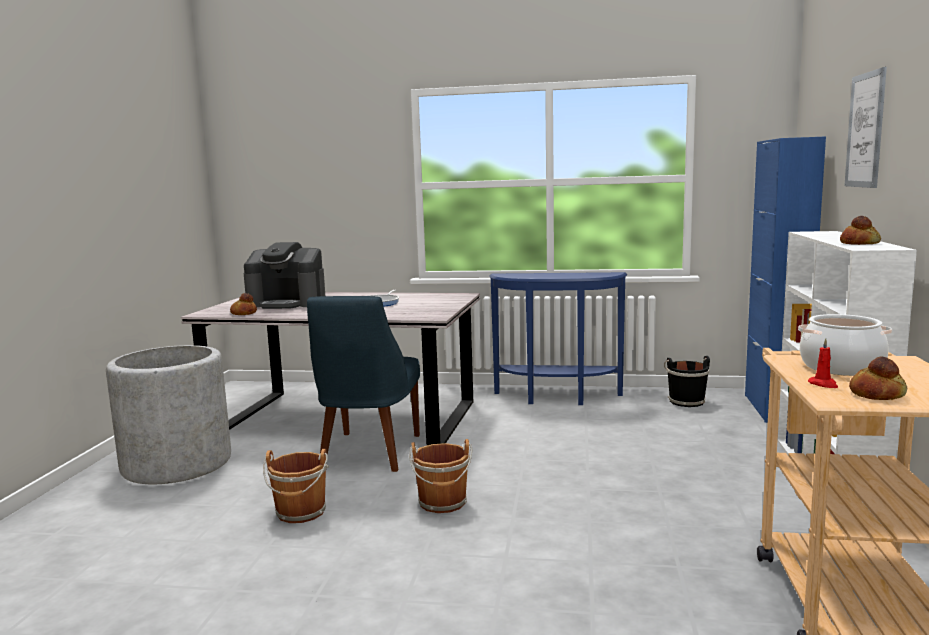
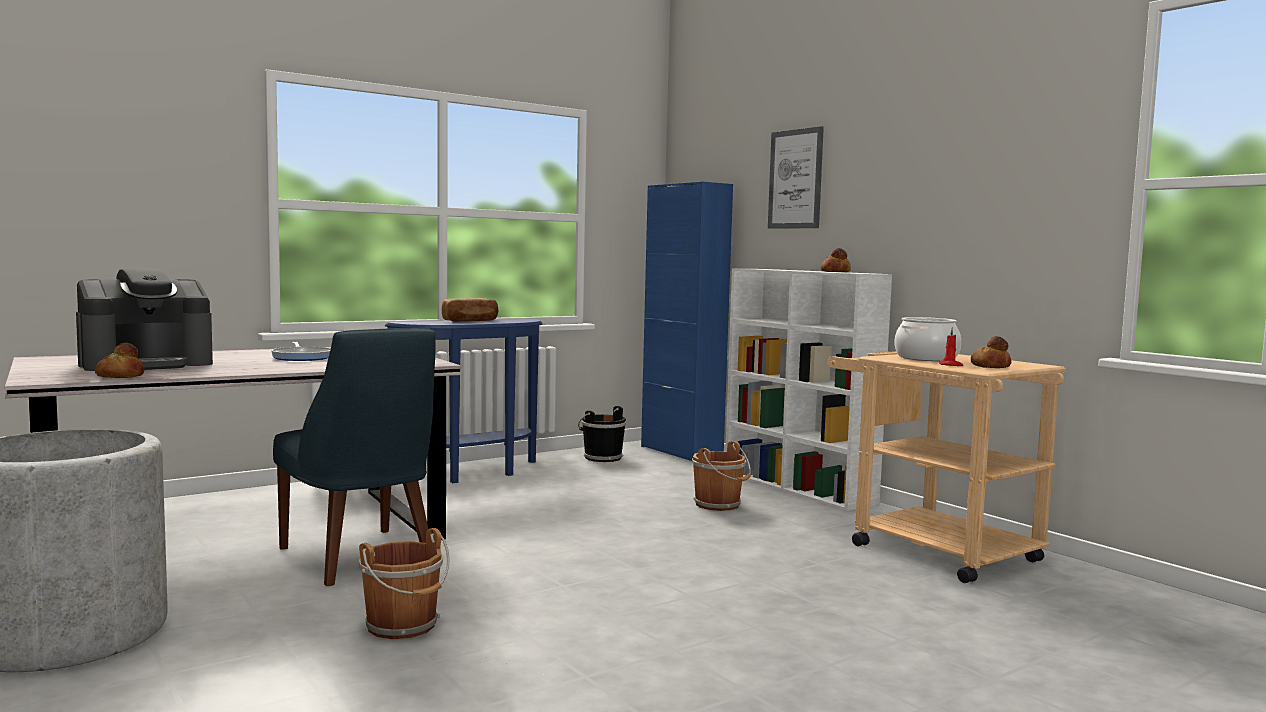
camera: 45 degrees left, 5 degrees down
(443, 503) = (548, 577): brown bucket -> brown bucket (719, 505)
(555, 274) = (471, 321): none -> bread

